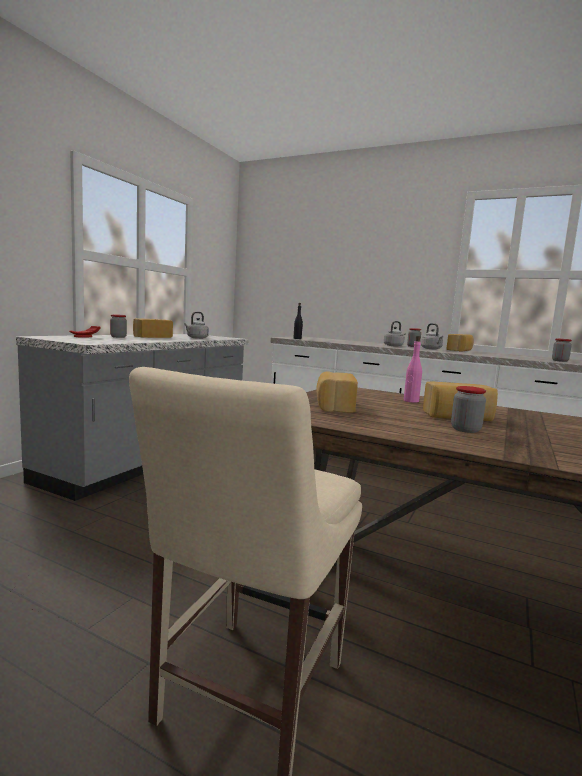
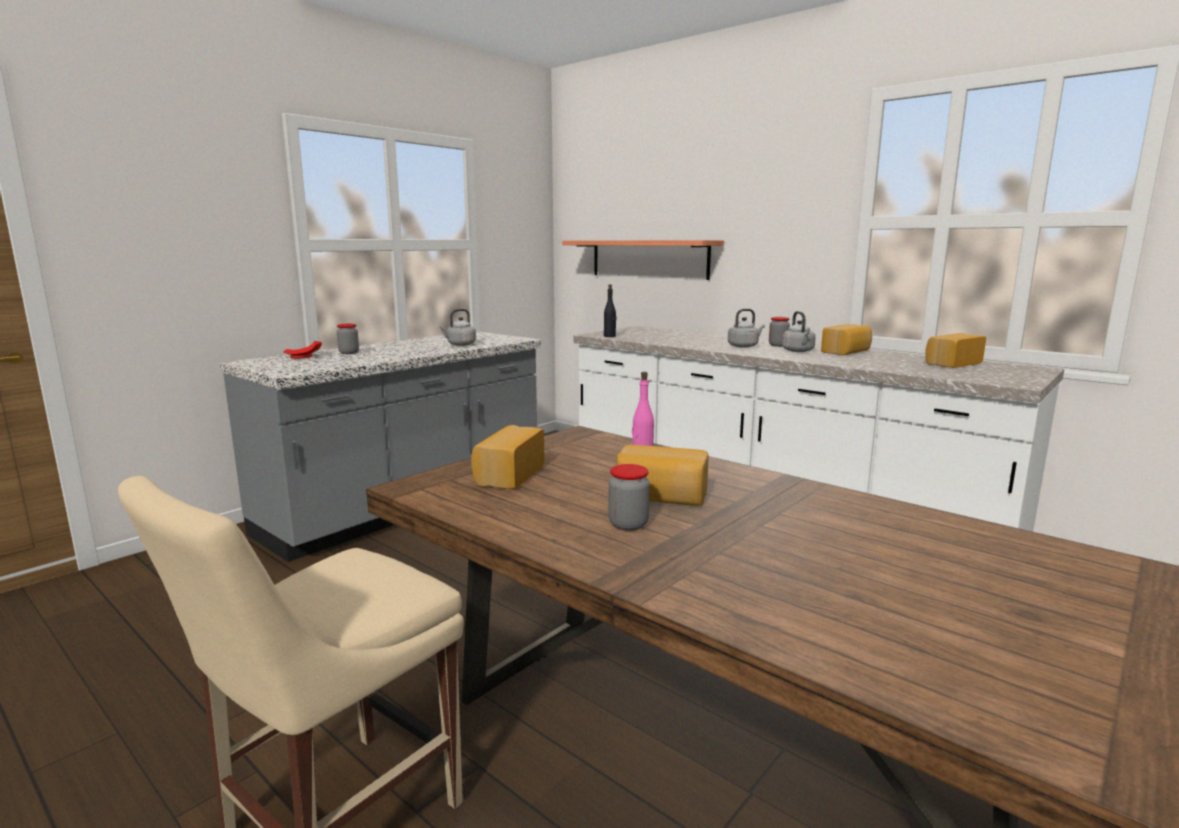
camera: 15 degrees right, 5 degrees up
(152, 337) = (398, 348): bread -> bread (951, 363)
(309, 292) = (648, 259): none -> shelf
(560, 361) = (984, 376): jar -> none

